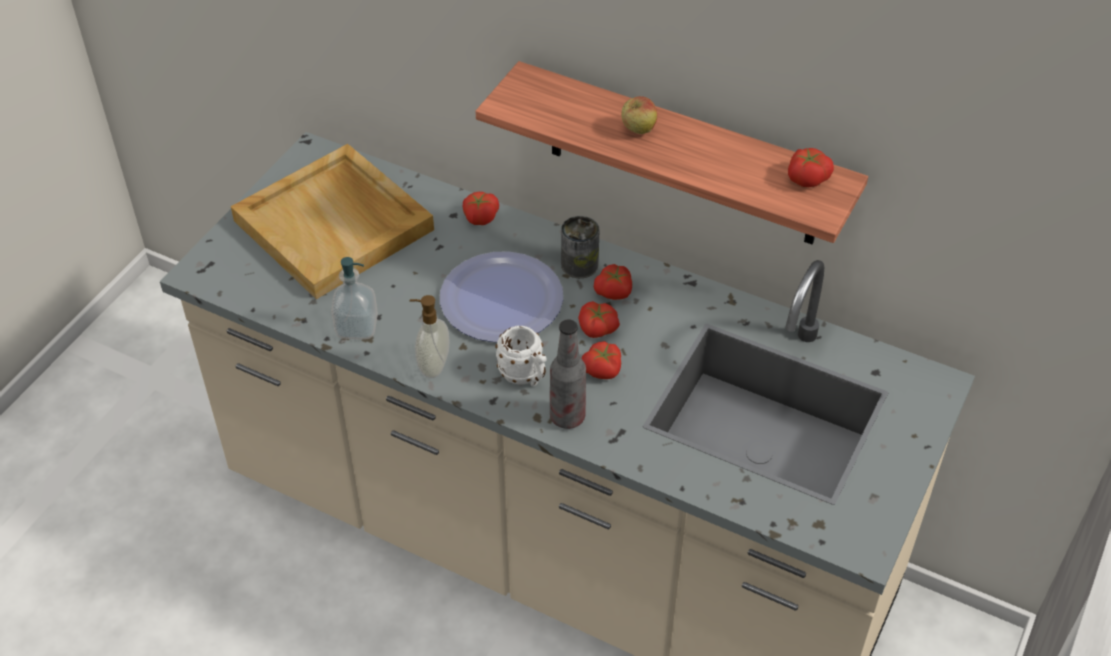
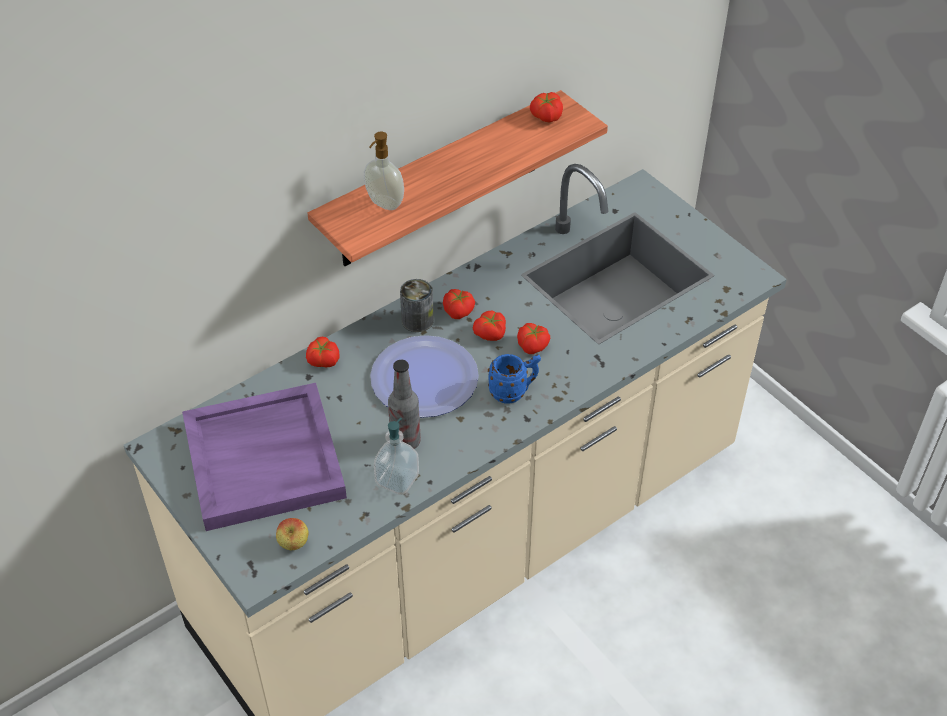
camera: 65 degrees left, 0 degrees up
(335, 225) = (265, 458): beige tray -> purple tray
(432, 365) = (469, 443): soap dispenser -> soap dispenser (384, 203)
(525, 376) = (514, 391): white mug -> blue mug
(567, 417) = (567, 381): bottle -> bottle (405, 441)
(638, 130) = (440, 176): apple -> apple (294, 544)

